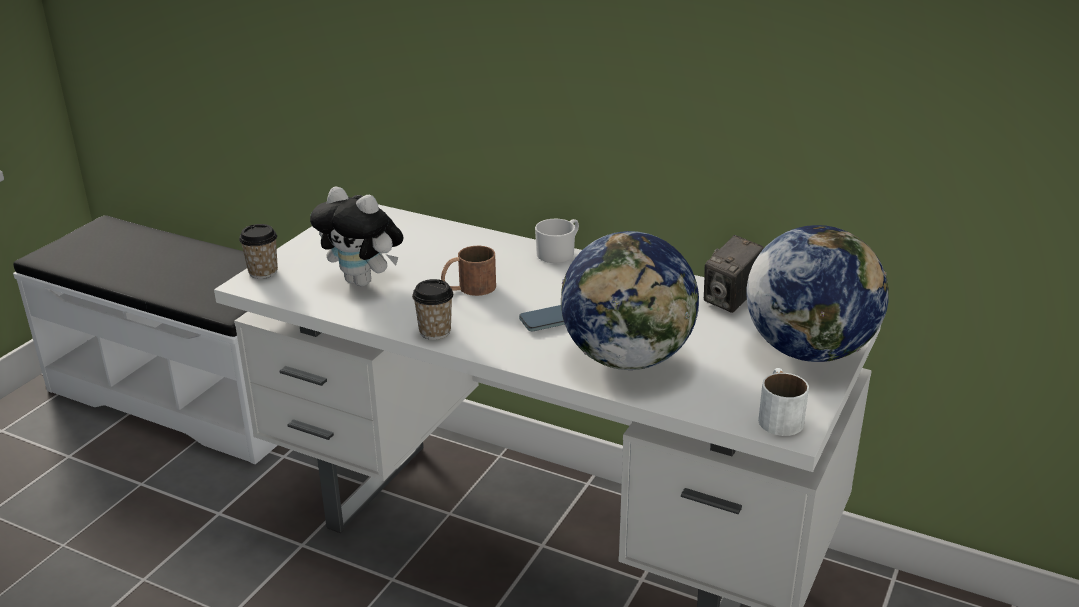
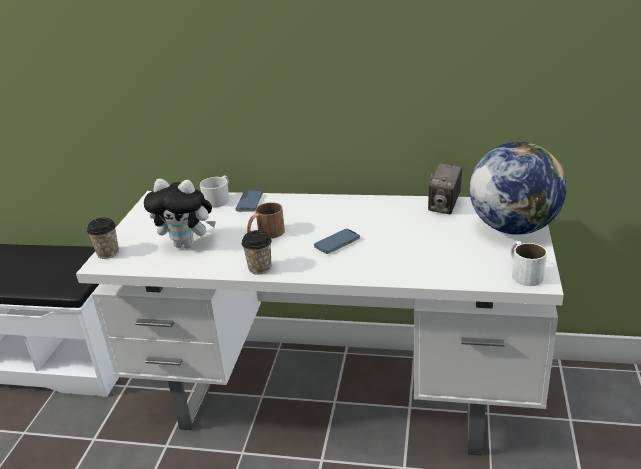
camera: 15 degrees left, 0 degrees up
(472, 241) = (249, 203): none -> phone
(559, 253) = (313, 199): white mug -> white mug (218, 200)
(628, 358) = (403, 258): globe -> none

